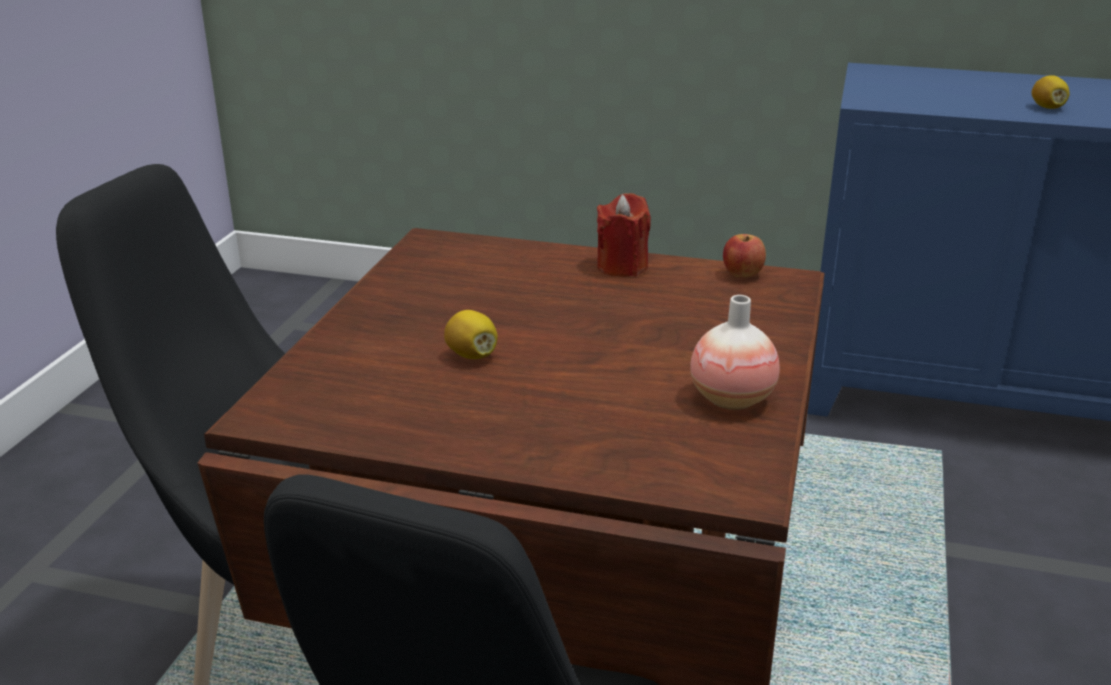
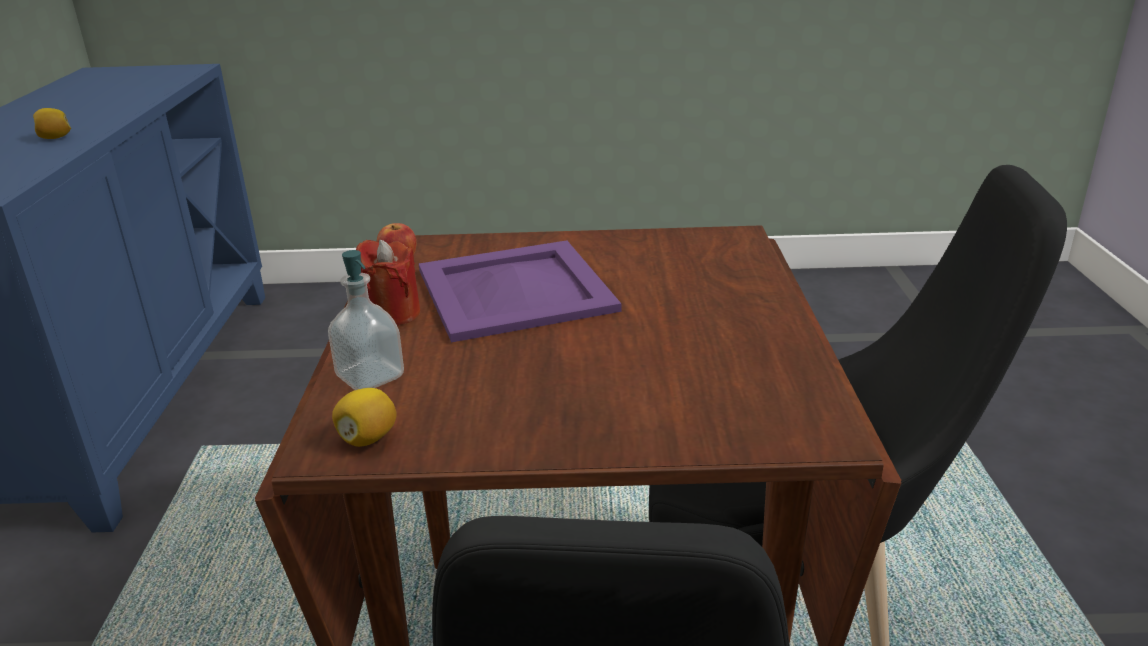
camera: 105 degrees left, 0 degrees up
(472, 355) = (628, 353): lemon -> lemon (368, 438)
(515, 255) = (370, 377): none -> soap dispenser
(641, 320) = (514, 291): none -> purple tray
(731, 399) = (628, 247): vase -> none

